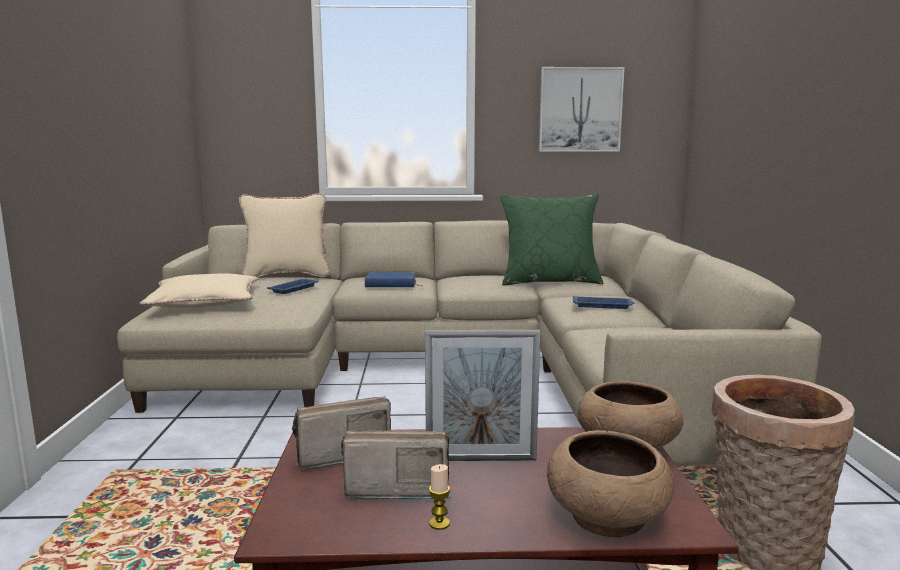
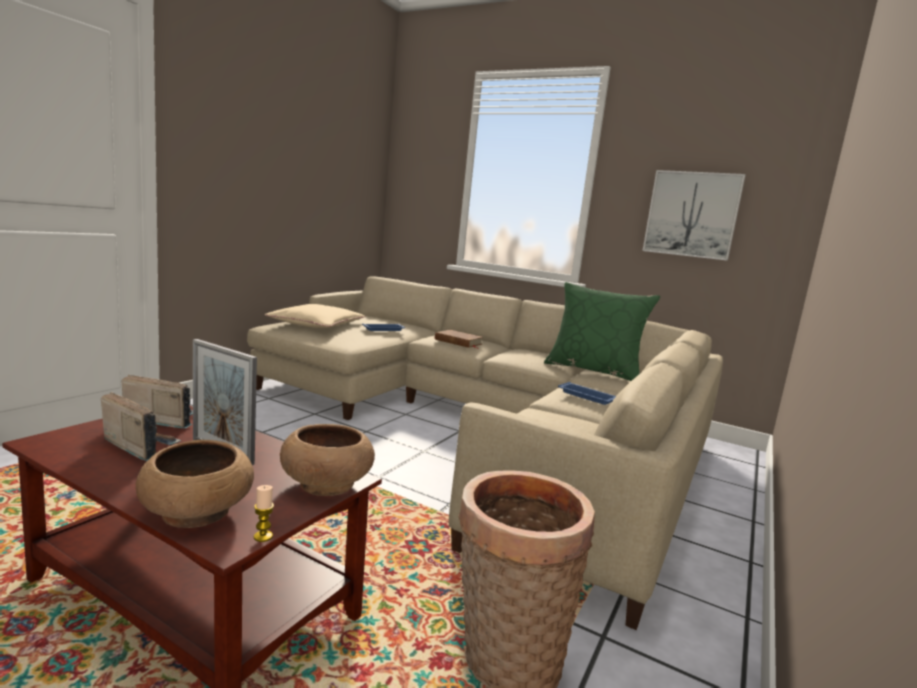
camera: 30 degrees right, 0 degrees up
(286, 276) = (402, 321): beige pillow -> none
(391, 284) = (458, 342): blue book -> brown book
(439, 523) = (110, 471): candle -> candle (263, 536)

